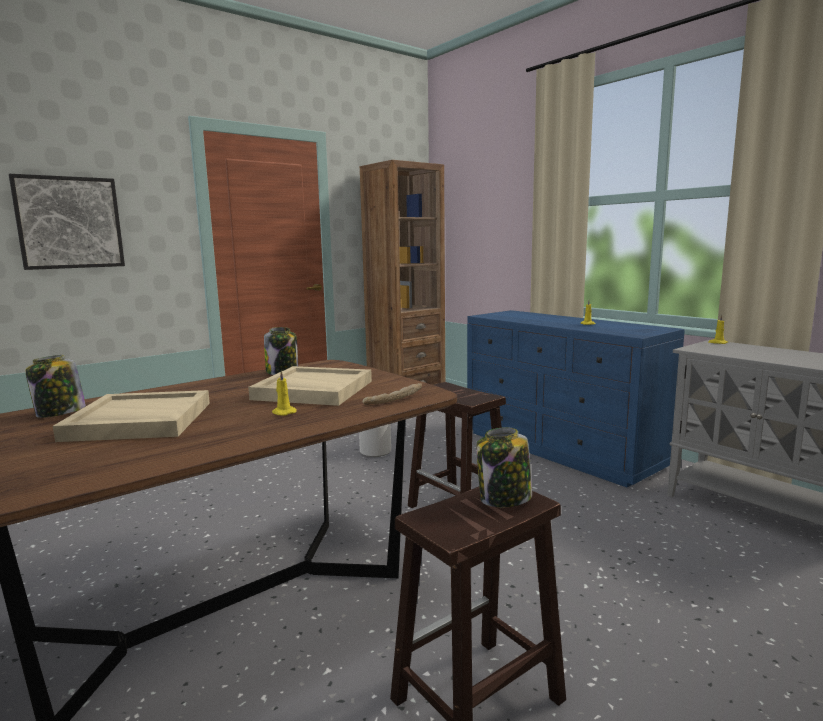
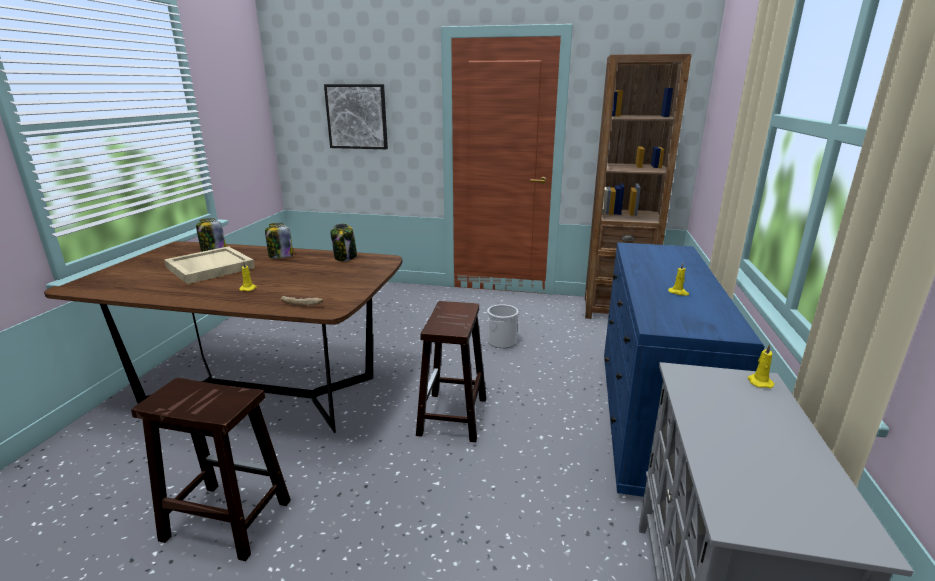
camera: 50 degrees right, 10 degrees up
(312, 390) = (307, 278): beige tray -> none
(504, 499) = (221, 402): jar -> jar (280, 256)

